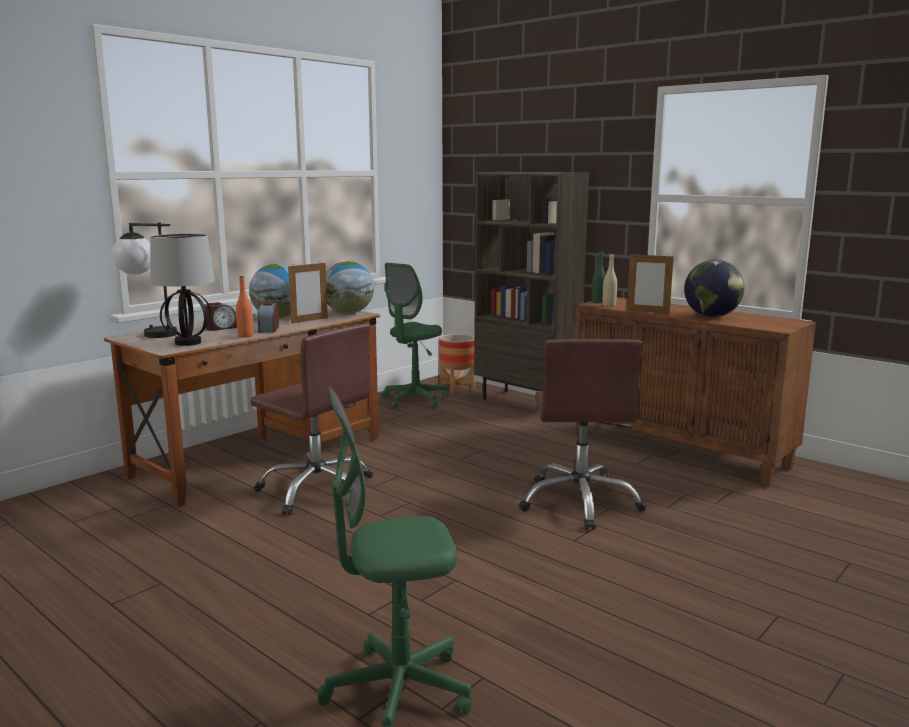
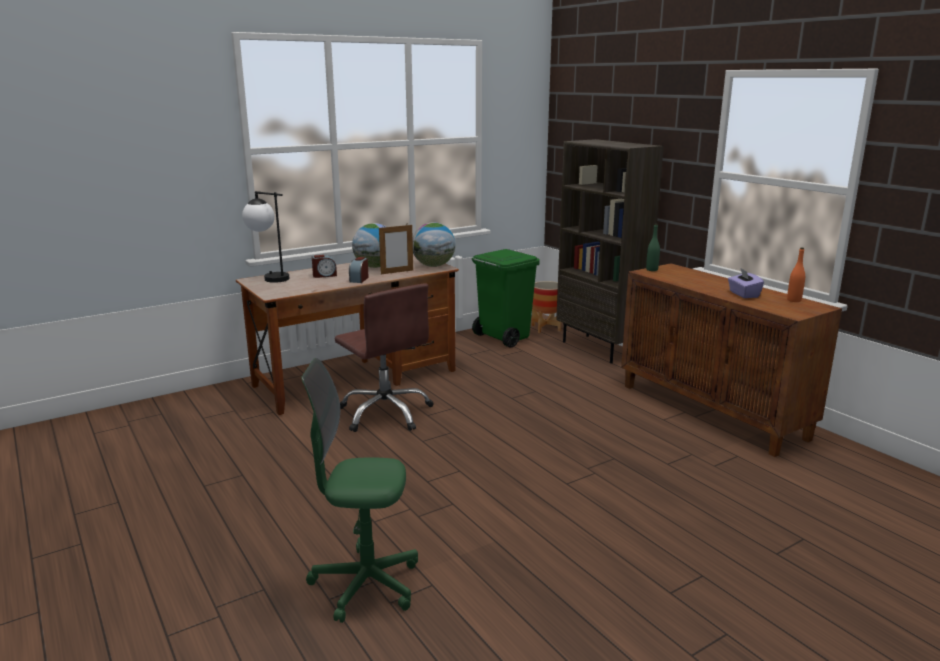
camera: 15 degrees right, 5 degrees up
(188, 342) = (291, 289): table lamp -> none
(245, 336) = (337, 285): orange bottle -> orange bottle (794, 300)
(414, 400) = (503, 338): green office chair -> green trash can
(580, 502) = (592, 450): brown office chair -> none
(609, 305) = (657, 275): beige bottle -> none
(648, 312) = (687, 284): picture frame -> none
(712, 316) = (743, 294): globe -> purple tissue box

